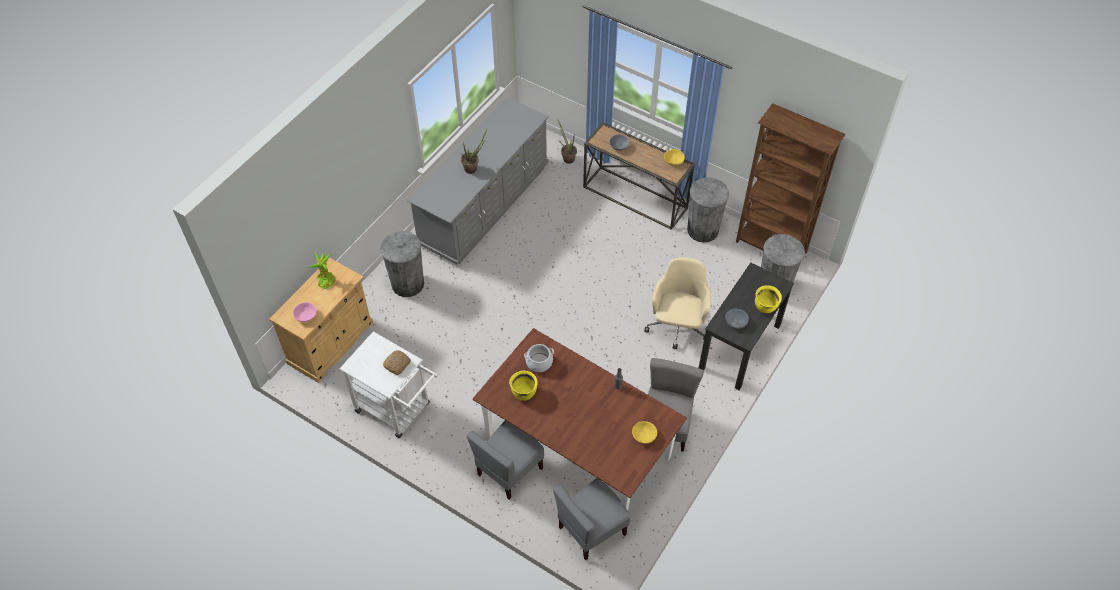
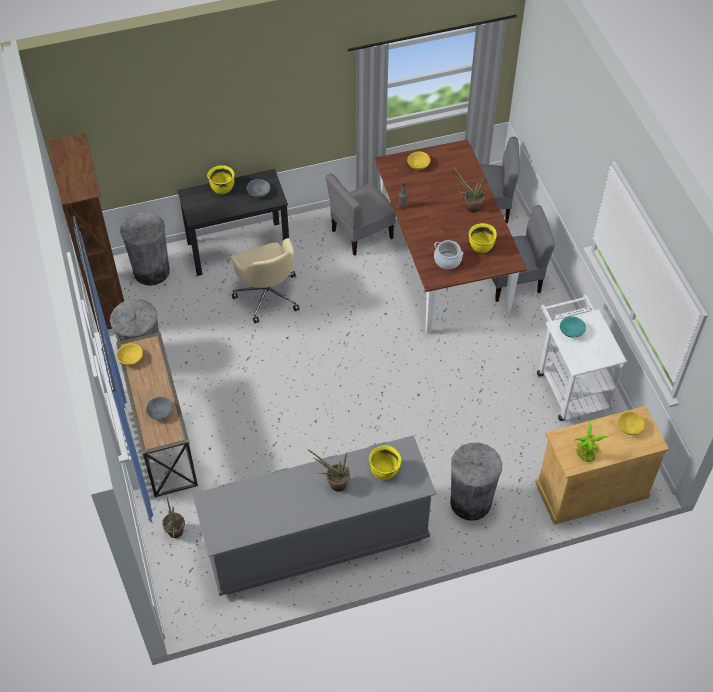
camera: 140 degrees left, 0 degrees up
(306, 316) = (629, 427): pink bowl -> yellow bowl
(397, 364) = (571, 331): bread -> turquoise bowl
(449, 192) = (384, 471): none -> yellow cooking pot
(565, 424) = (469, 207): none -> potted plant
(677, 326) = (267, 294): beige office chair -> beige office chair turned 75 degrees counterclockwise

